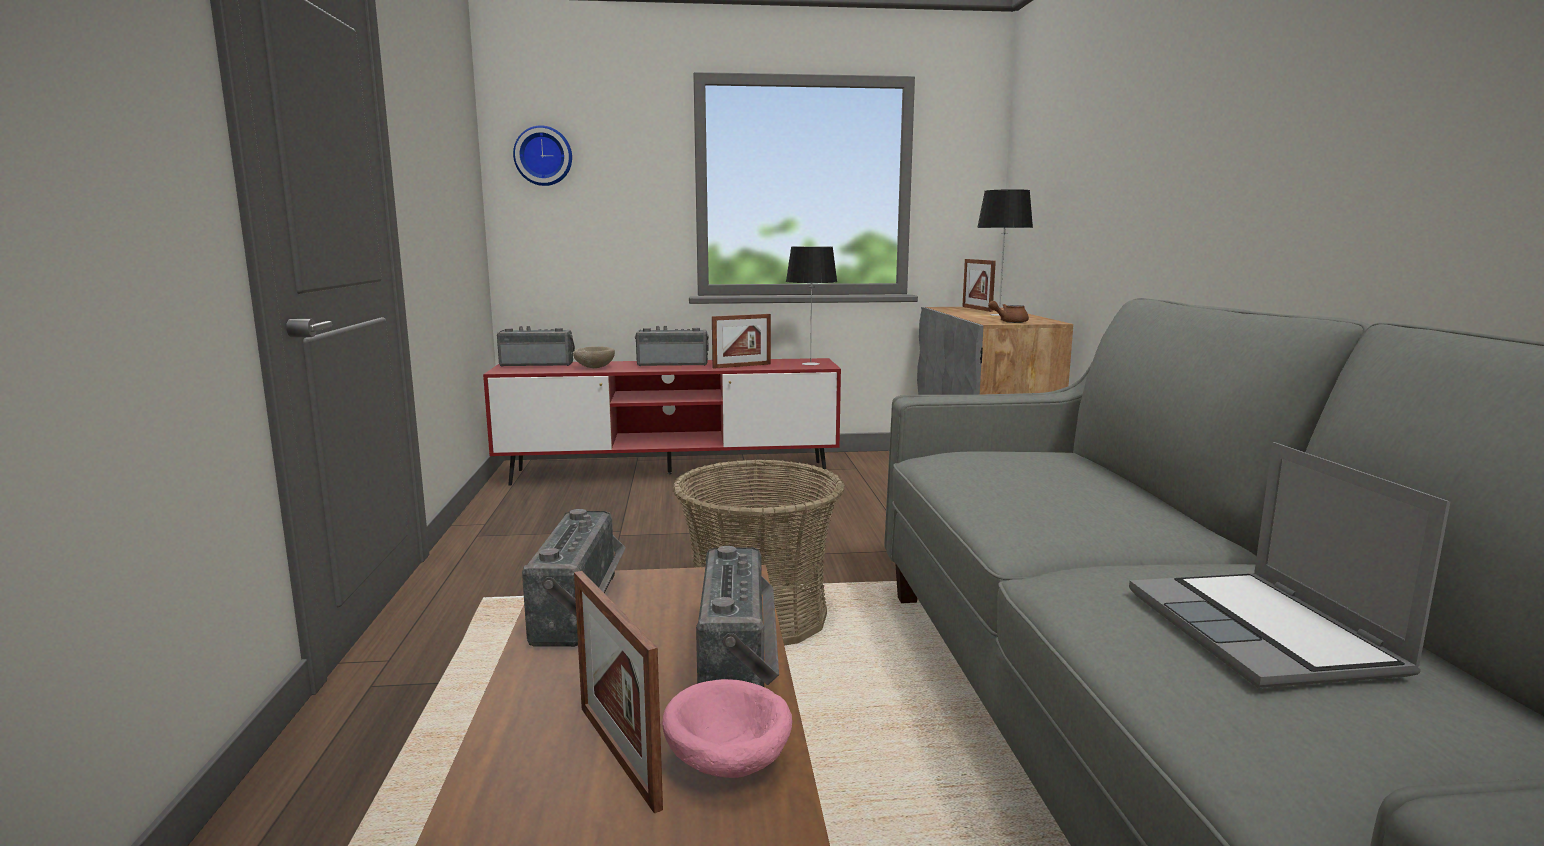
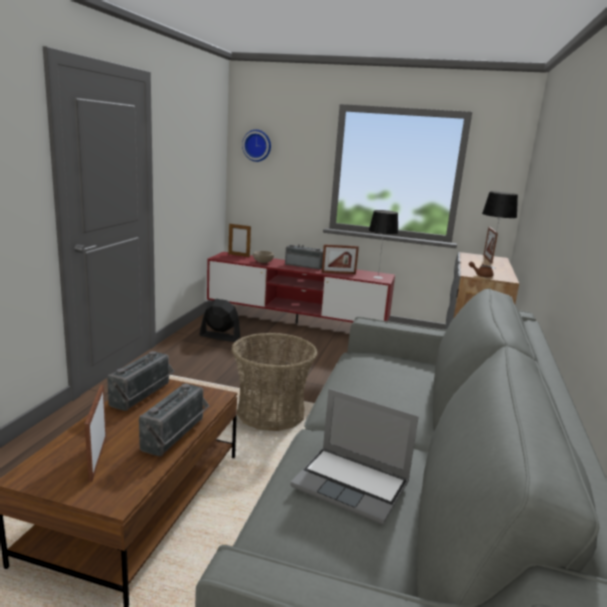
camera: 20 degrees right, 5 degrees up
(537, 364) = (239, 255): radio -> picture frame
(547, 516) = (219, 336): none -> black fan
(727, 766) = (128, 473): pink bowl -> none
(1264, 633) = (352, 485): laptop -> laptop turned 75 degrees counterclockwise

